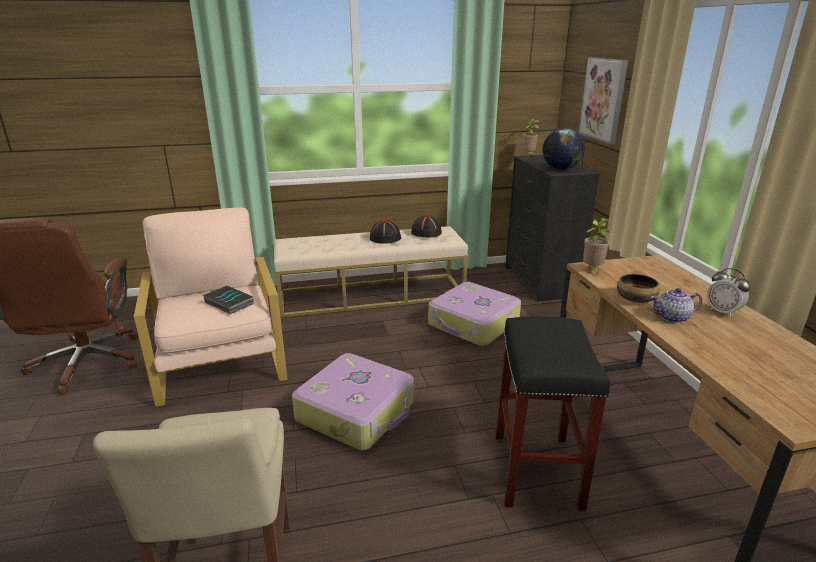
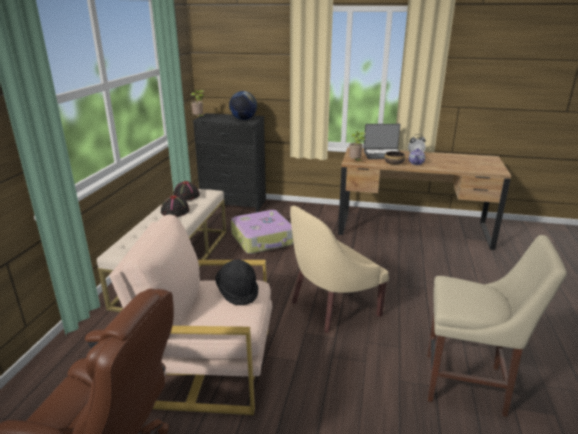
camera: 65 degrees left, 0 degrees up
(228, 303) = (238, 292): book -> black hat
(357, 412) = (331, 307): suitcase -> beige armchair
(535, 469) = (411, 264): black stool -> none
(603, 99) = (251, 68): picture -> none
(669, 284) = (383, 154): none -> laptop

